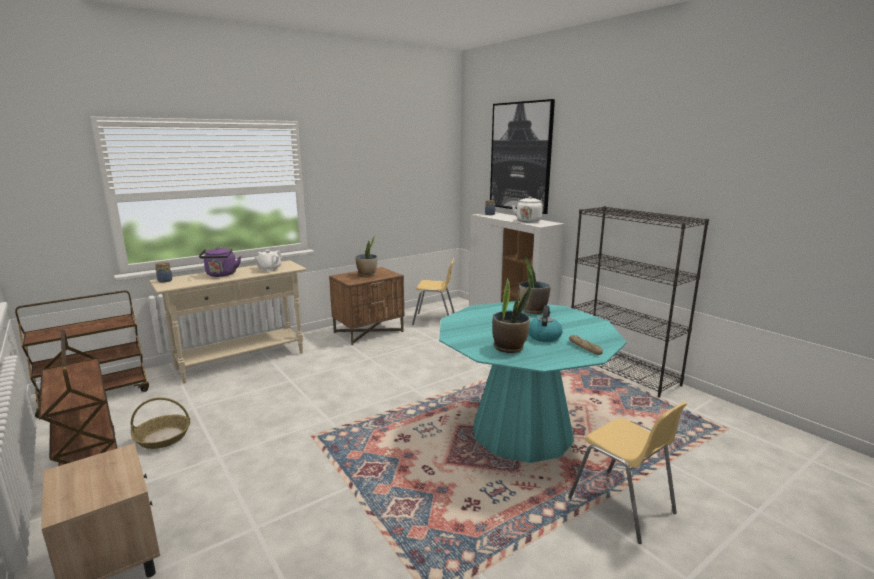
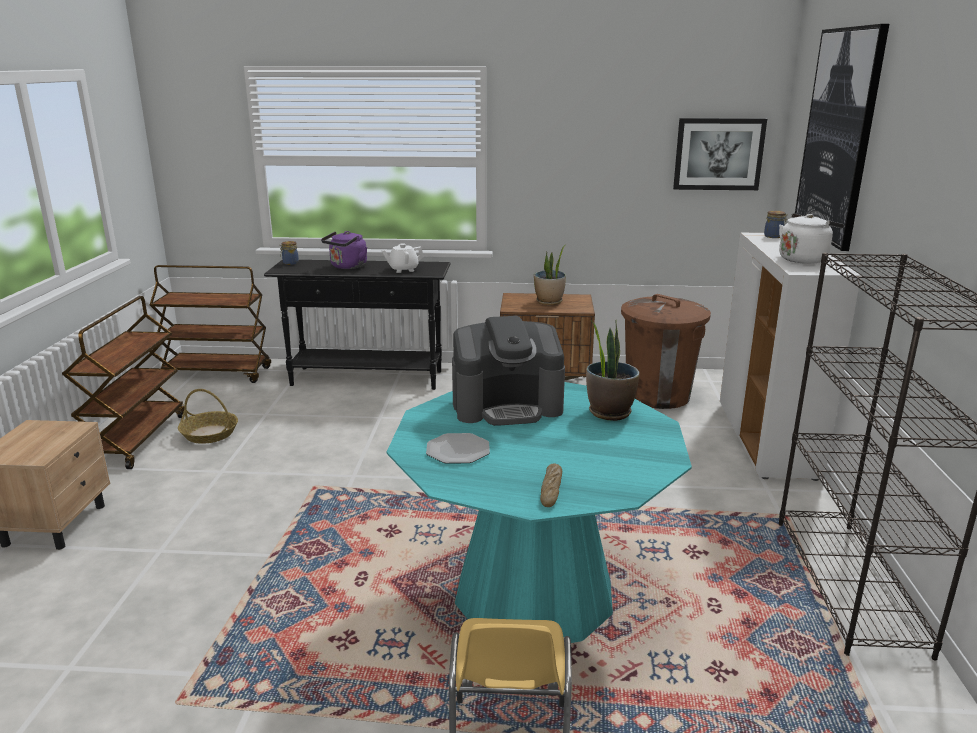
camera: 40 degrees right, 5 degrees up
(242, 361) = (367, 378): beige console table -> black console table
(432, 174) = (718, 154): none -> picture
(434, 320) = (657, 396): yellow chair -> brown trash can
(484, 321) = (507, 406): none -> coffee machine
(509, 347) = (458, 450): potted plant -> plate
(544, 336) = (535, 453): kettle -> none

